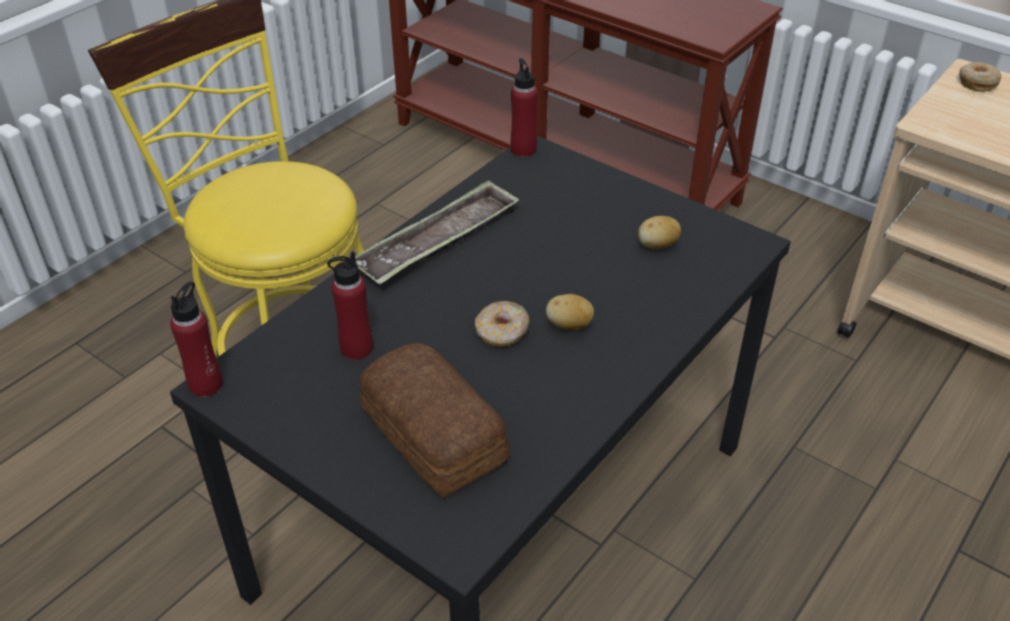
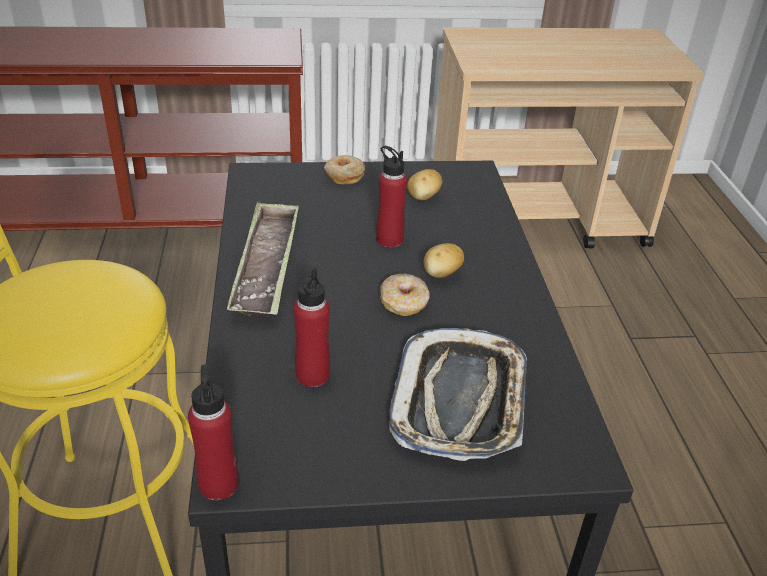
camera: 45 degrees left, 5 degrees down
(432, 437) = (460, 401): bread -> tray
(523, 149) = (242, 175): red bottle -> red bottle (389, 239)
(977, 82) = (471, 36): donut -> donut (344, 175)

